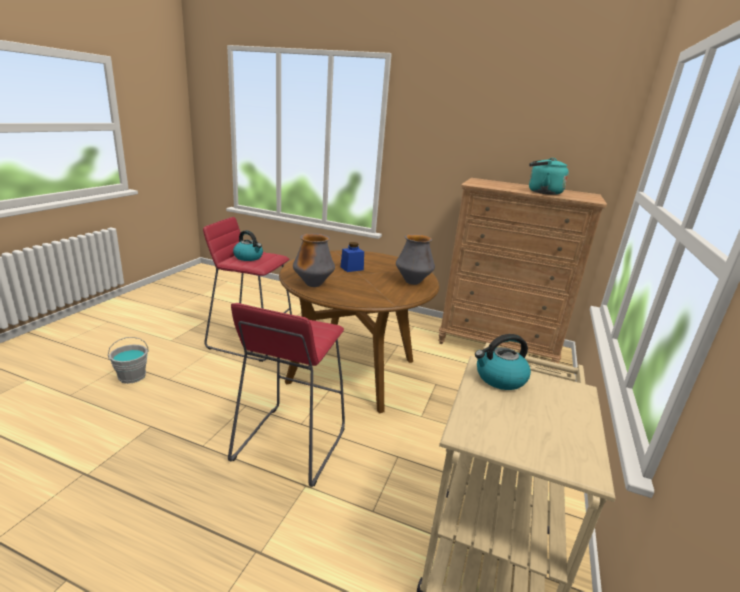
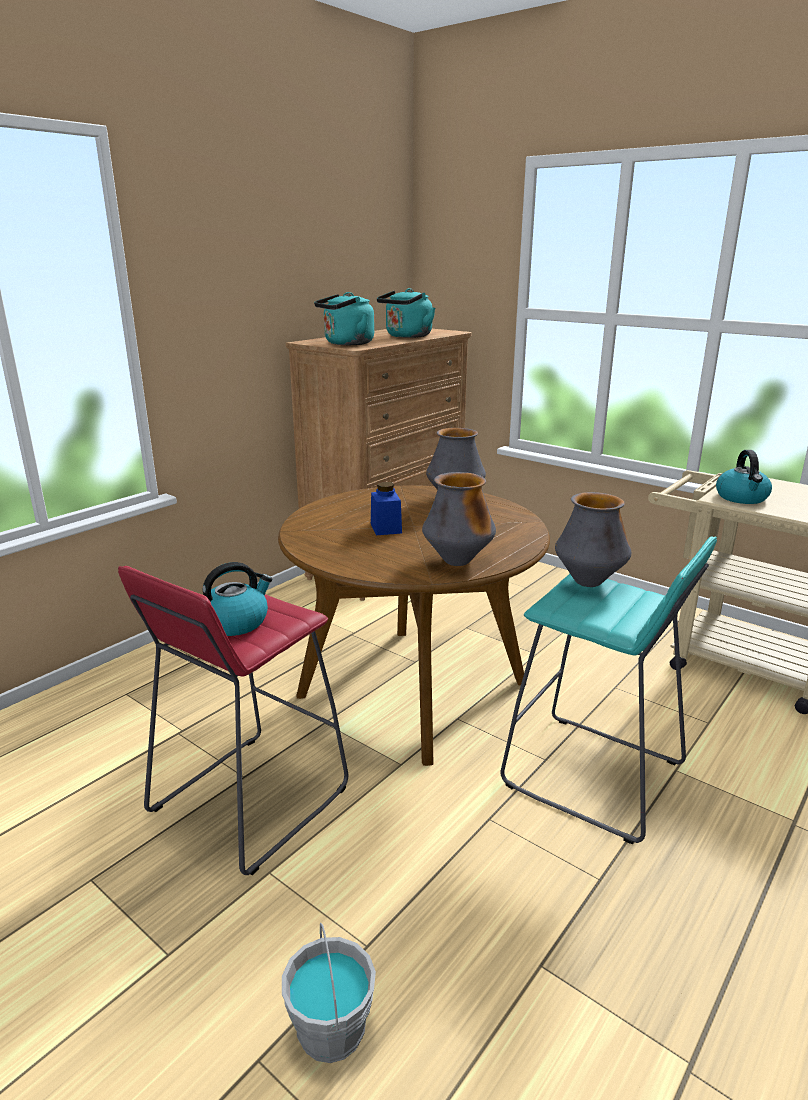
camera: 70 degrees left, 0 degrees up
(289, 444) = (594, 776): red stool -> turquoise stool
(321, 327) = (588, 582): none -> vase
(483, 183) = (346, 344): none -> turquoise kettle

